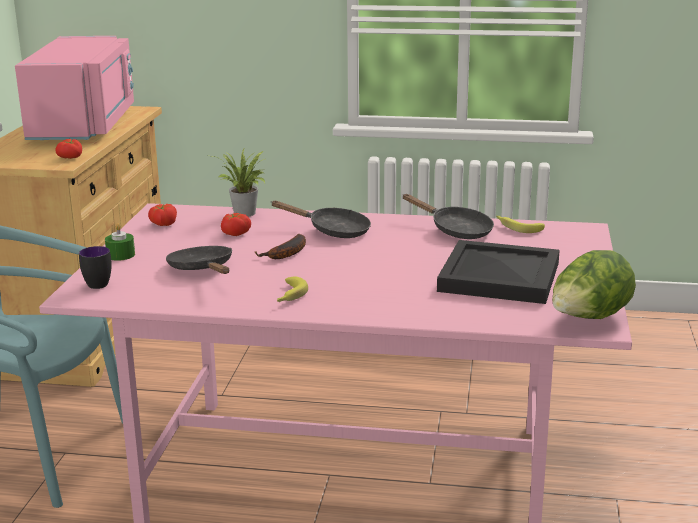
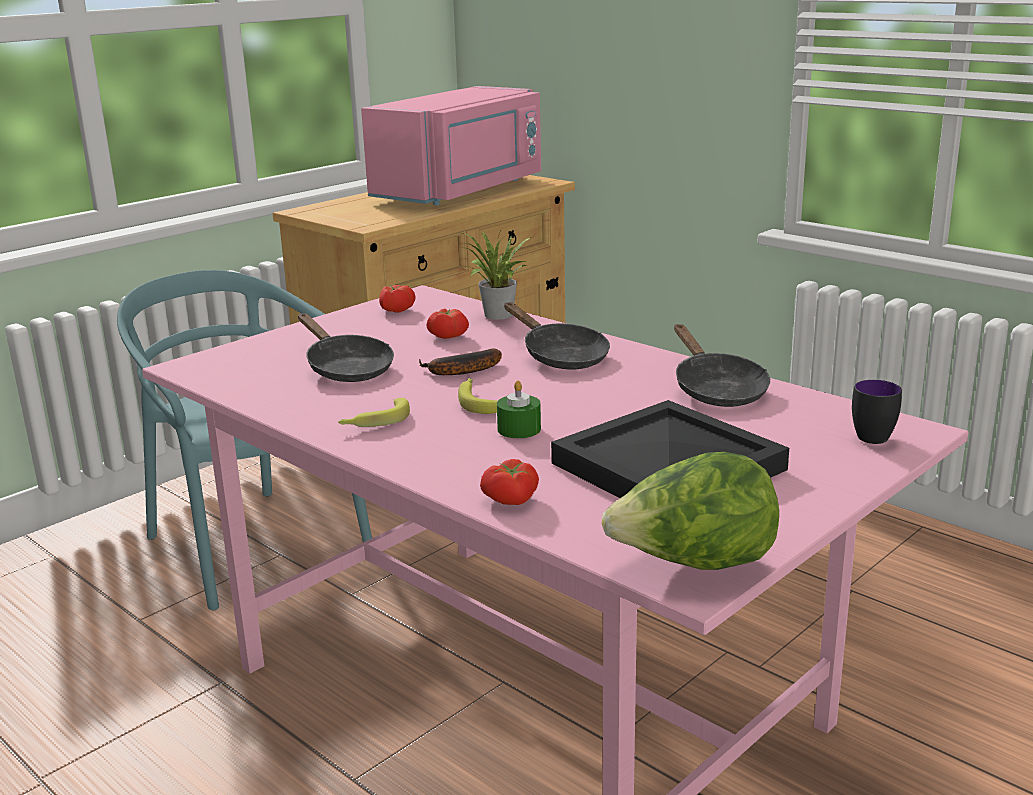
camera: 35 degrees right, 0 degrees up
(71, 157) = (386, 221): tomato -> tomato (511, 500)
(96, 283) = (226, 357): mug -> mug (870, 434)
(120, 255) = (299, 334): green candle -> green candle (519, 429)
(203, 269) = (346, 368): black frying pan -> black frying pan turned 135 degrees clockwise
(517, 227) = (810, 405): banana -> banana (478, 401)

